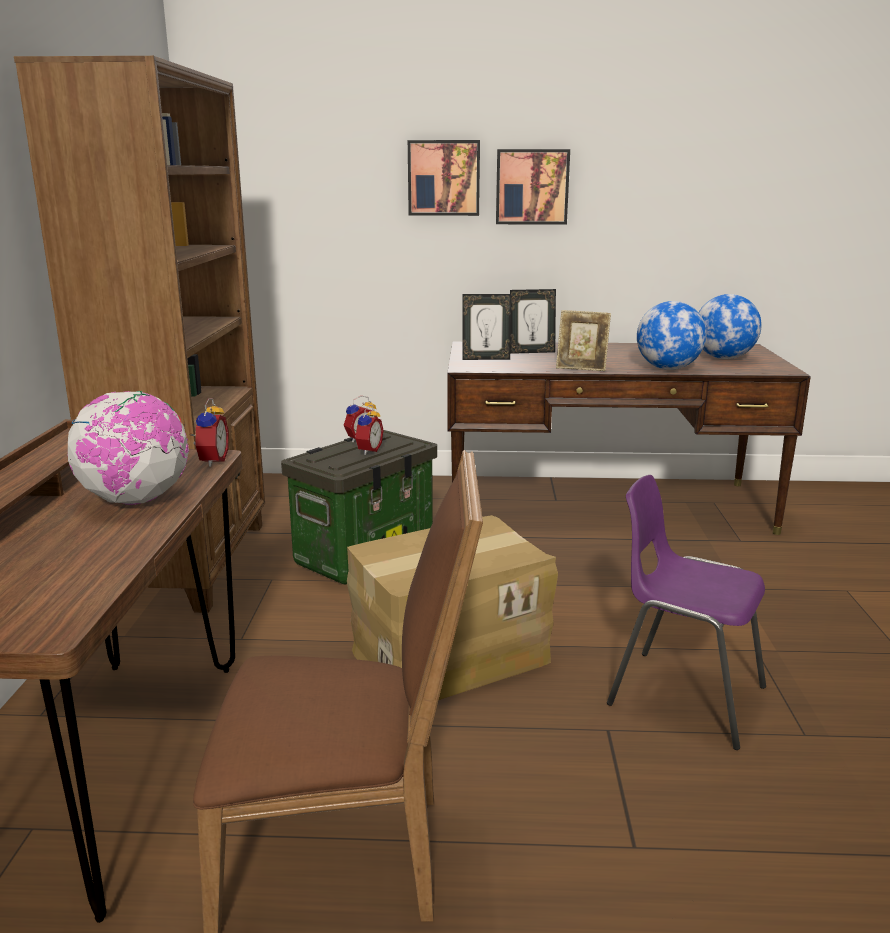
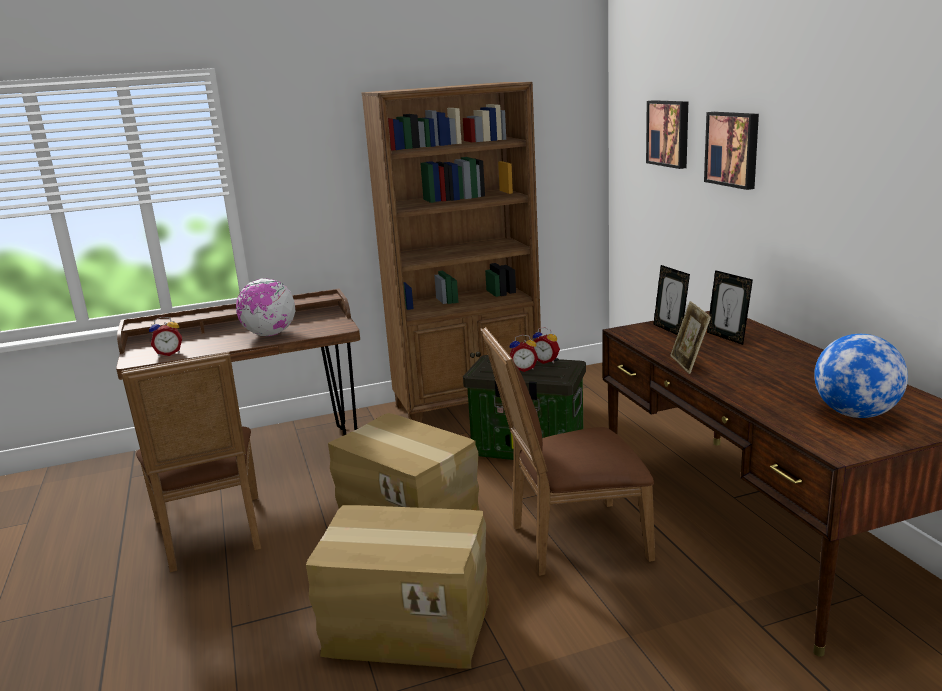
camera: 70 degrees right, 0 degrees up
(211, 461) = (335, 330): alarm clock -> alarm clock (169, 353)
(532, 187) = (793, 165): picture -> picture (669, 133)
(576, 577) = (570, 541): none -> brown chair
(668, 368) = (746, 395): globe -> none
(682, 695) = (408, 624): purple chair -> cardboard box

